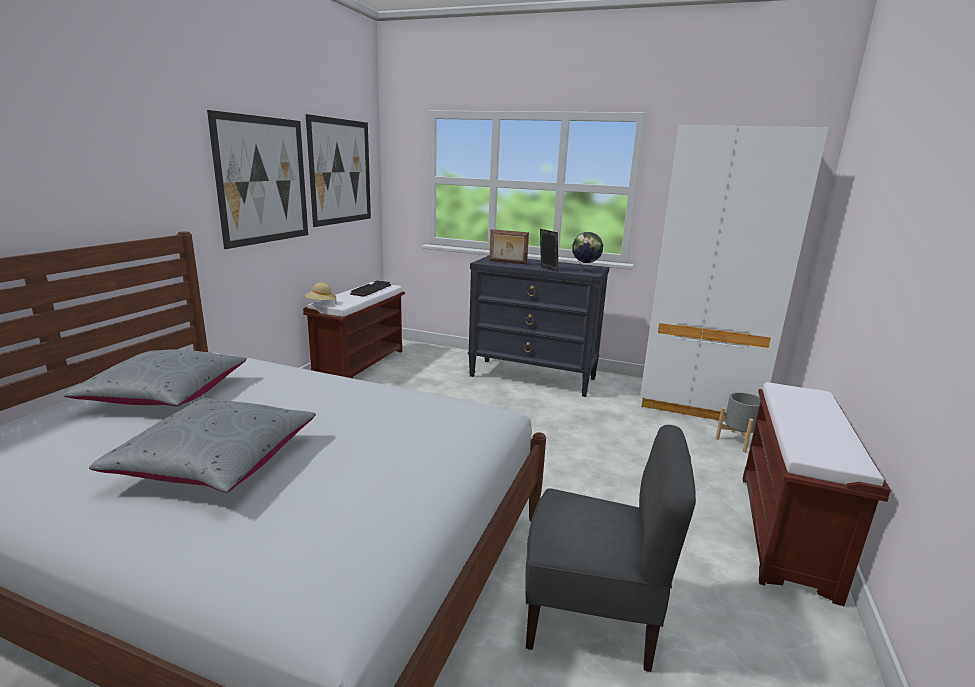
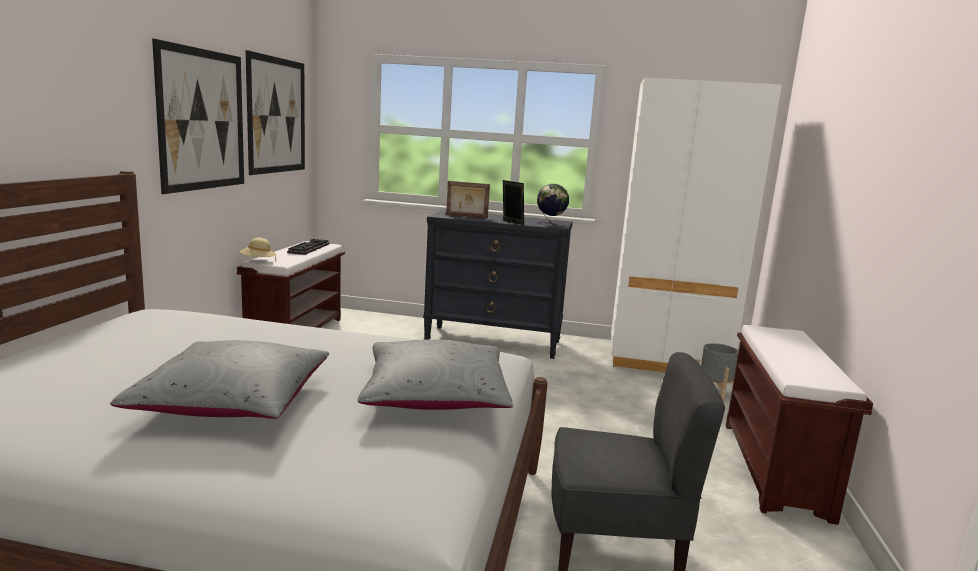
camera: 10 degrees left, 5 degrees down
(167, 395) = (133, 347): grey pillow -> grey pillow (435, 397)

